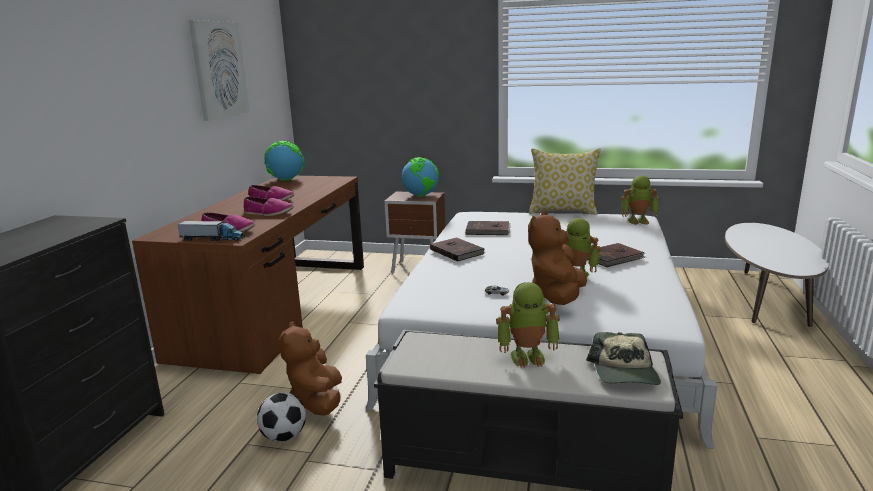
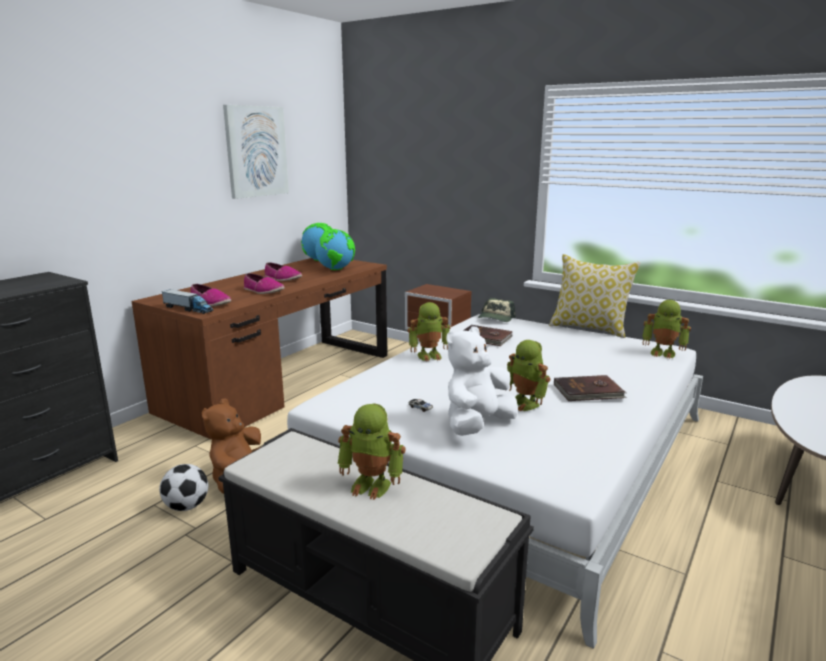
camera: 20 degrees right, 0 degrees up
(421, 195) = (444, 291): globe -> globe (336, 269)
(457, 251) = (429, 355): brown book -> toy robot
(557, 297) = (477, 425): brown plush toy -> white plush toy
(624, 373) = (451, 530): cap -> cap (496, 318)

